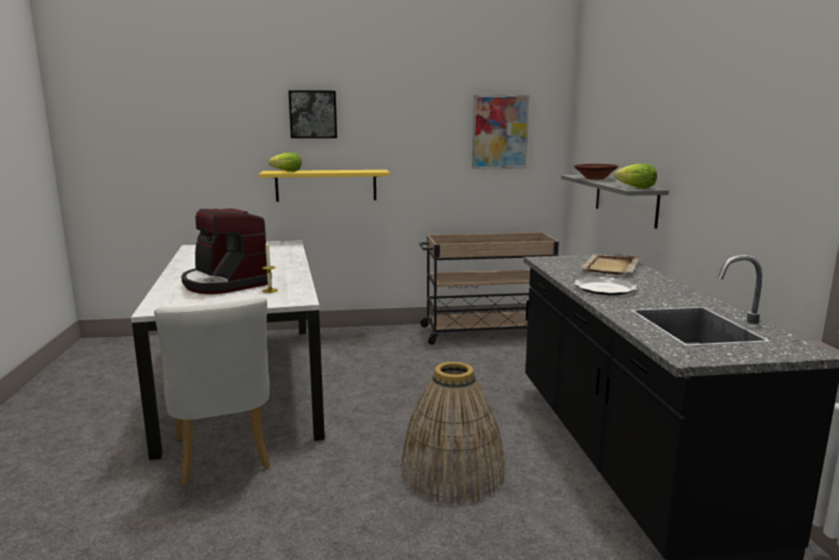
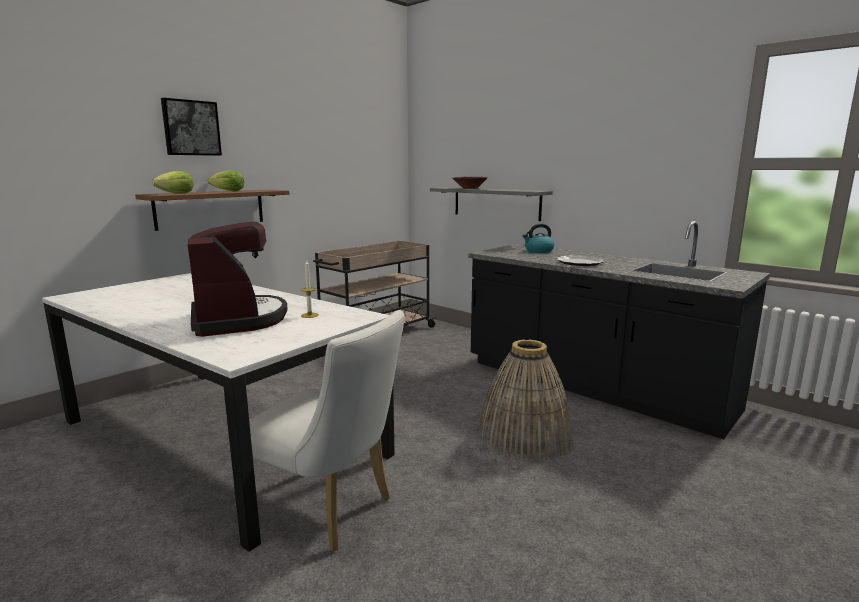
camera: 40 degrees left, 0 degrees up
(225, 283) = (238, 319): coffee machine -> coffee machine turned 120 degrees counterclockwise
(326, 185) = (210, 208): yellow shelf -> brown shelf
(500, 132) = (360, 152): picture -> none
(610, 267) = (538, 251): beige tray -> kettle
(636, 188) = (530, 190): lettuce -> lettuce (228, 191)

